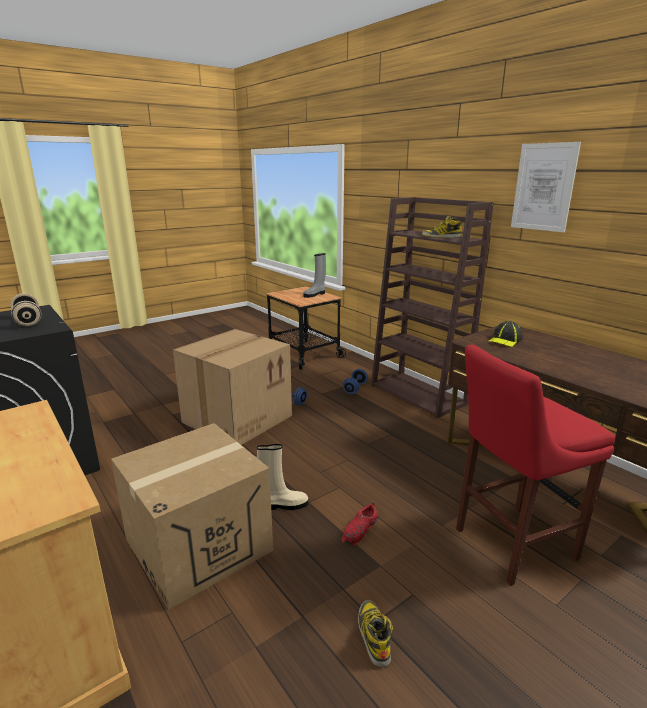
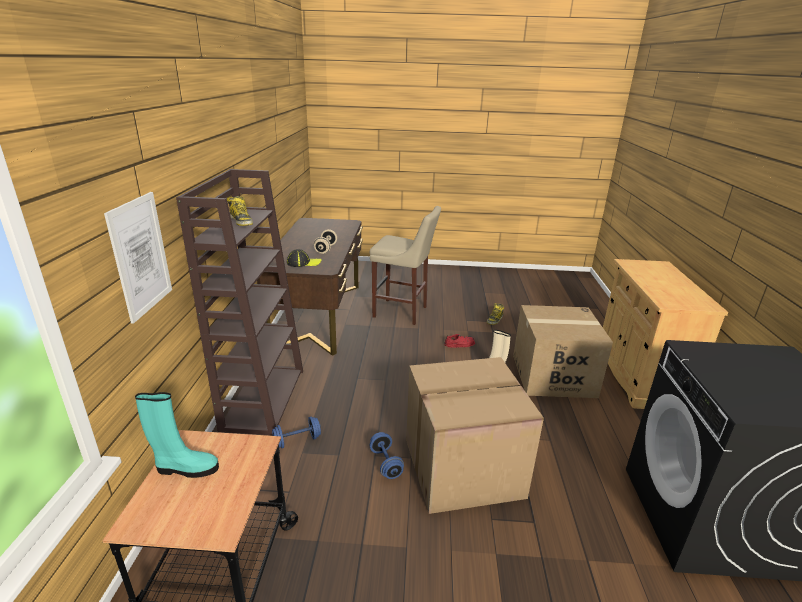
camera: 140 degrees left, 5 degrees up
(28, 321) = (732, 376): beige dumbbell -> beige dumbbell (326, 249)
(315, 294) = (185, 469): grey boot -> turquoise boot
(509, 544) = (403, 312): red stool -> beige stool
(543, 187) = (240, 144): picture -> picture (141, 256)

